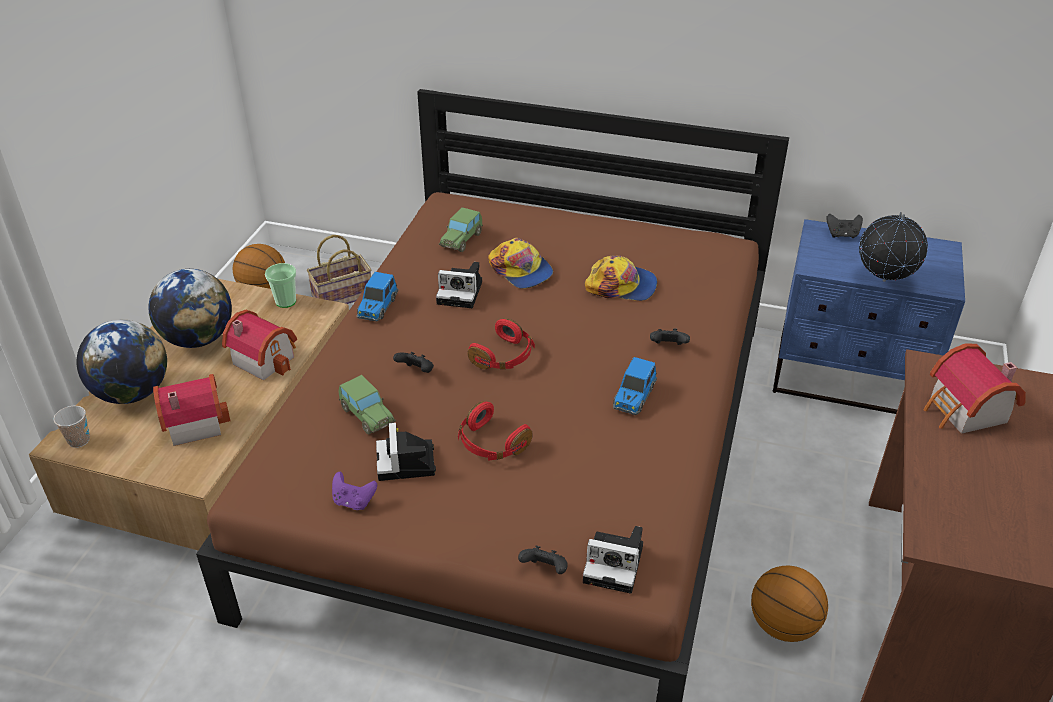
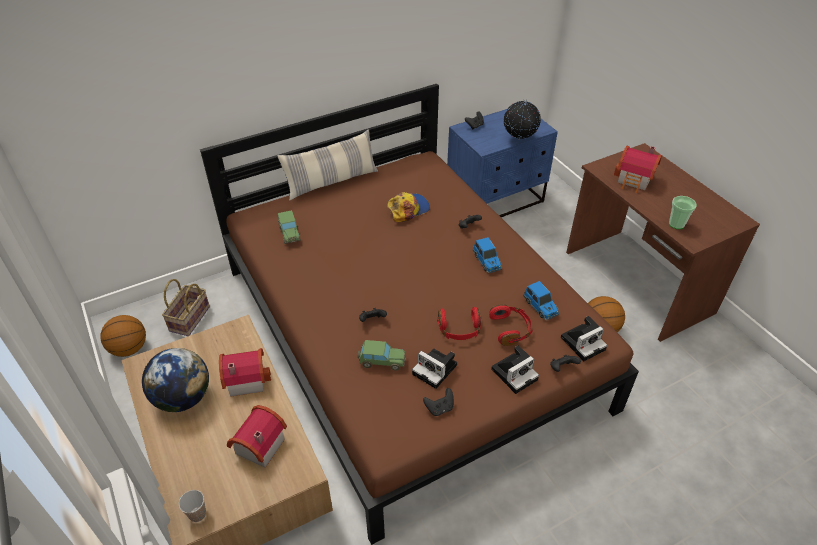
camera: 45 degrees left, 5 degrees up
(132, 393) = (189, 460): globe -> none
(286, 301) = (207, 338): cup -> cup (676, 224)
(354, 501) = (439, 408): purple game controller -> black game controller
(377, 307) = (298, 301): toy car -> toy car (540, 307)
(462, 292) = (333, 263): camera -> camera (515, 373)
(504, 357) = (404, 282): red headphones -> red headphones (510, 329)
(521, 270) = (346, 231): cap -> none
(580, 213) = (331, 182): none -> pillow

